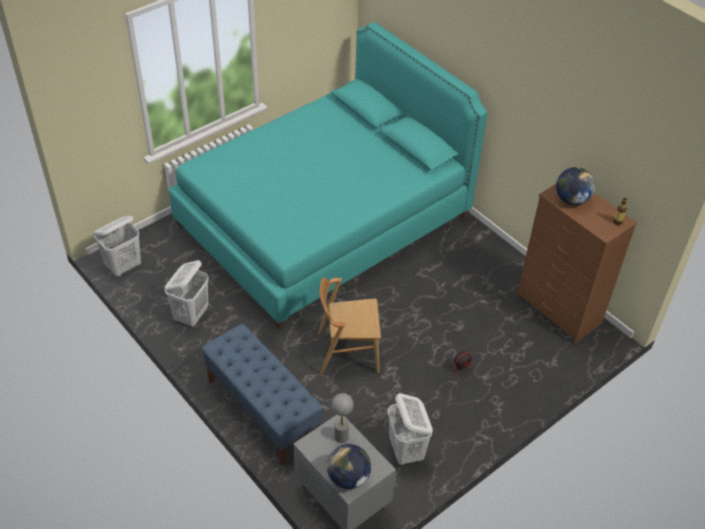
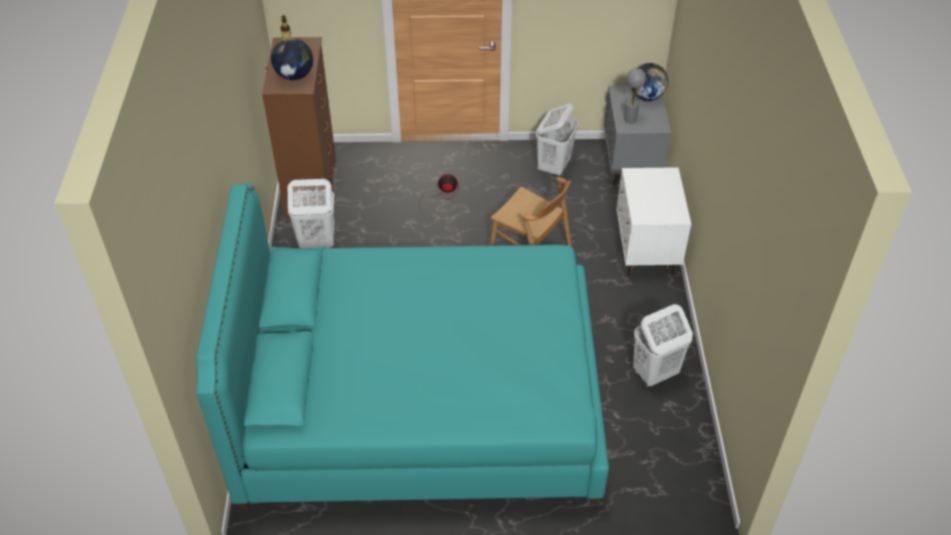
camera: 140 degrees left, 0 degrees up
(124, 266) = (698, 480): white laundry basket -> white laundry basket (316, 242)
(262, 409) = (646, 252): blue bench -> white nightstand

